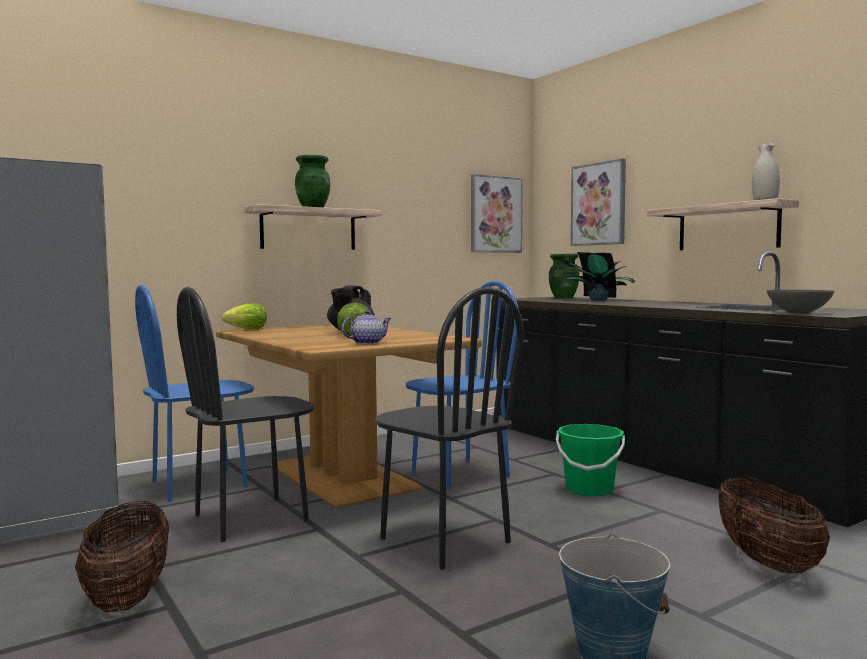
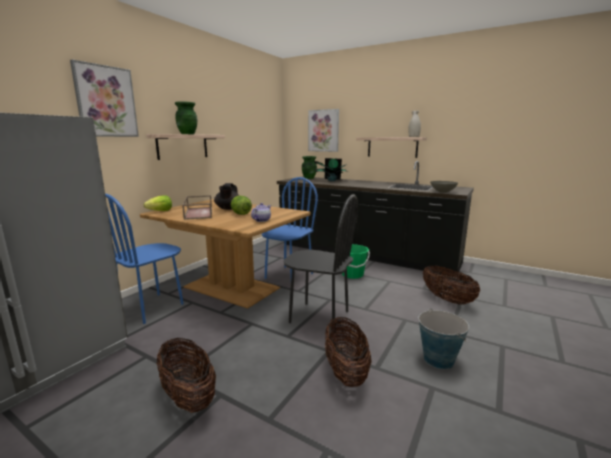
camera: 25 degrees left, 10 degrees up
(251, 518) = (207, 325): black chair -> none
(294, 333) = (198, 213): none -> brown tray
(398, 625) = (345, 371): none -> basket
(495, 214) = (269, 133): picture -> picture (106, 102)

